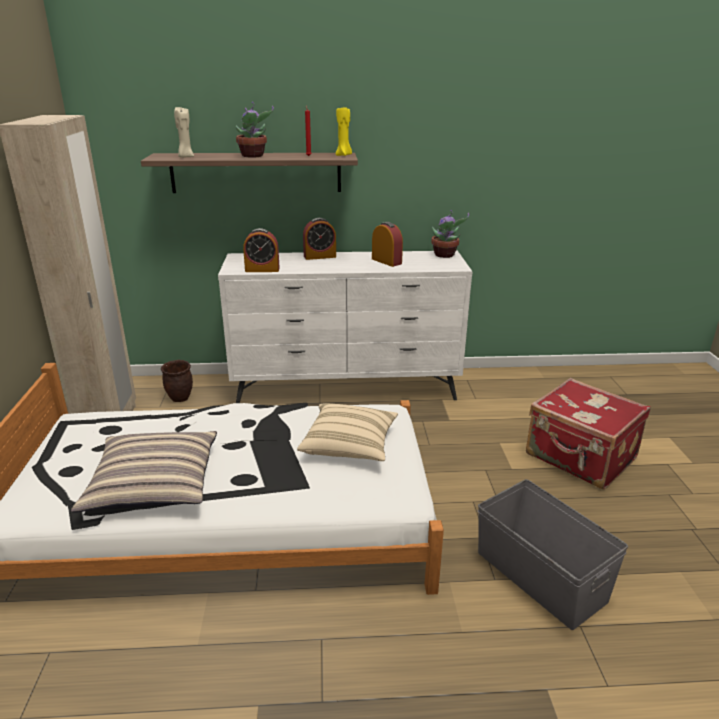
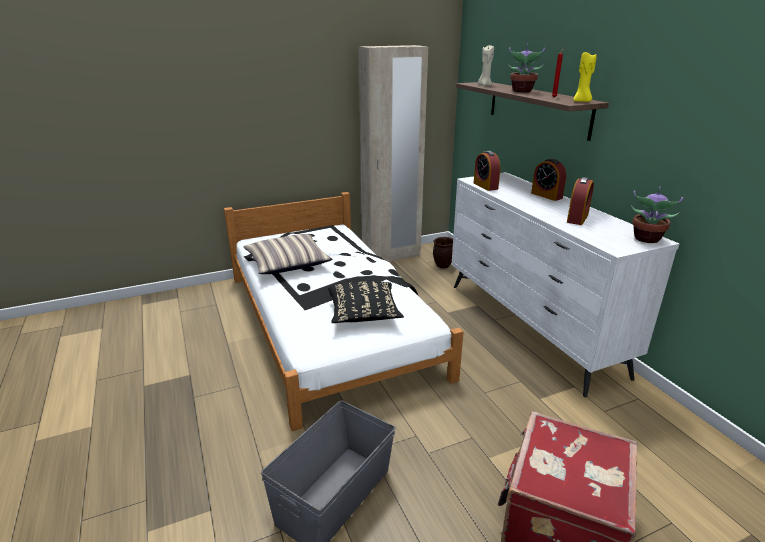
camera: 70 degrees right, 0 degrees up
(349, 446) = (363, 314): beige pillow -> black pillow

